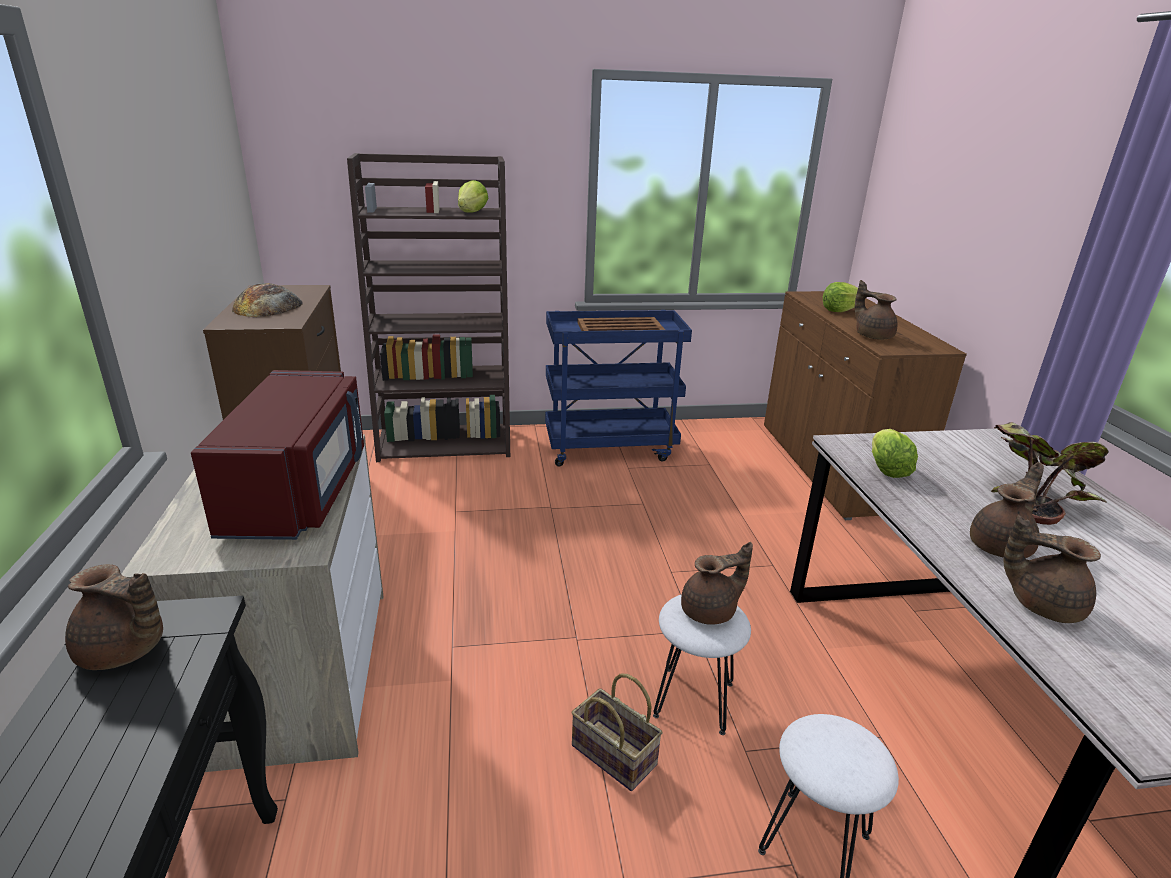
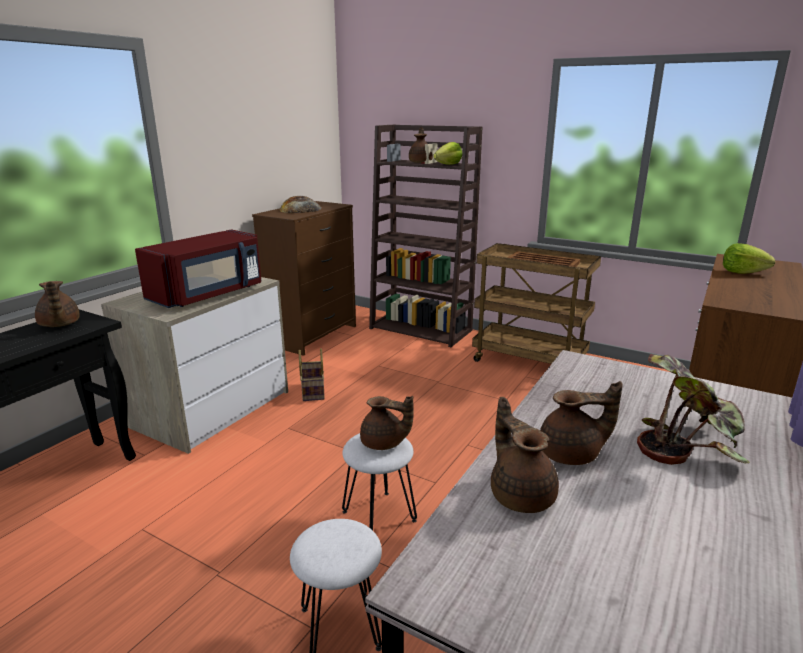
camera: 40 degrees right, 5 degrees down
(610, 447) = (529, 361): blue cart -> brown cart
(611, 755) = (293, 515): basket -> basket (312, 390)
(872, 335) = (731, 292): brown teapot -> brown teapot (421, 162)
(886, 469) = (579, 383): lettuce -> none

